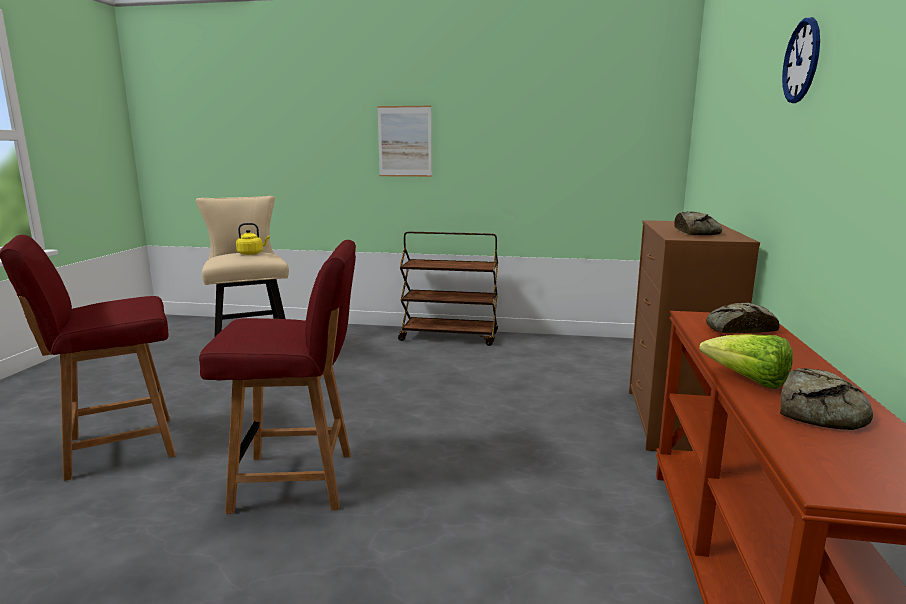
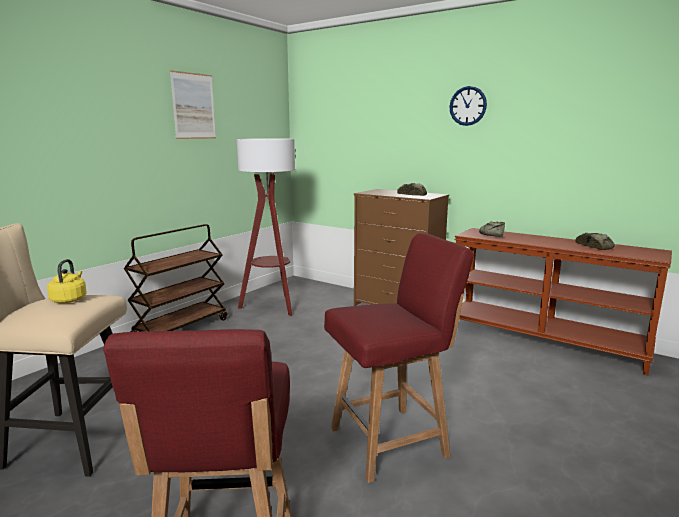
camera: 65 degrees left, 0 degrees up
(297, 481) = (391, 441): red chair -> red chair turned 45 degrees clockwise
(404, 141) = (99, 144): picture -> picture (193, 106)
(555, 354) = (272, 306): none -> floor lamp
(748, 381) = (563, 246): lettuce -> none

